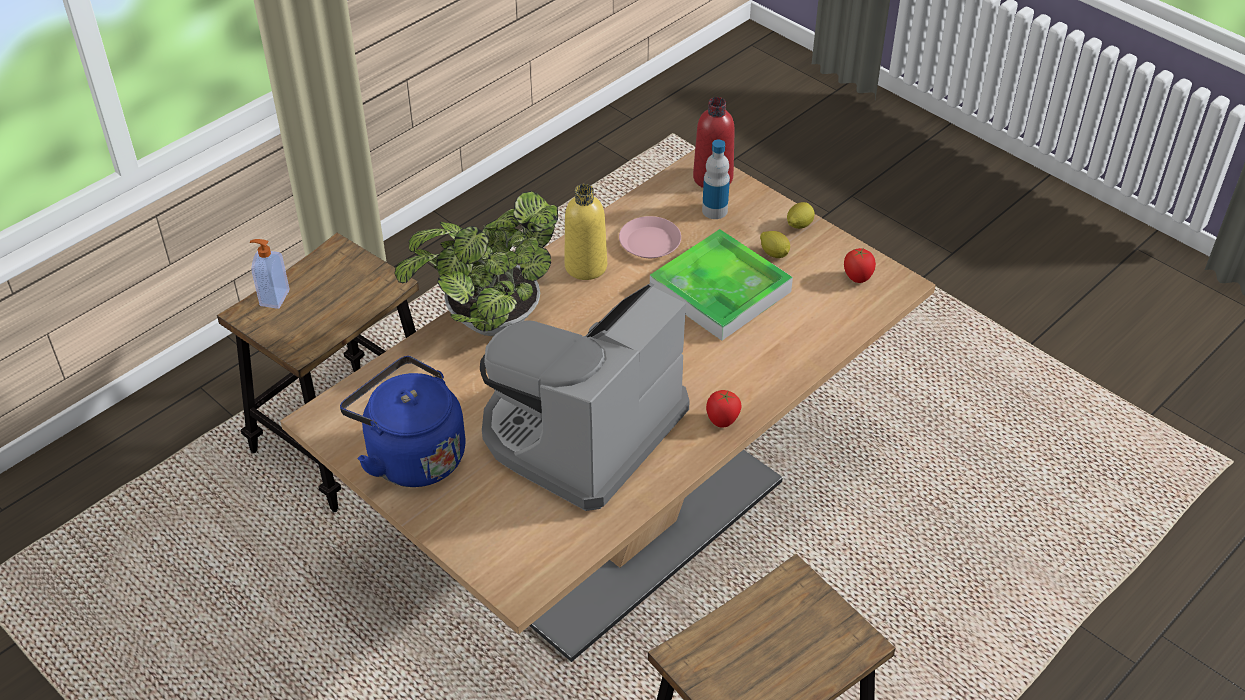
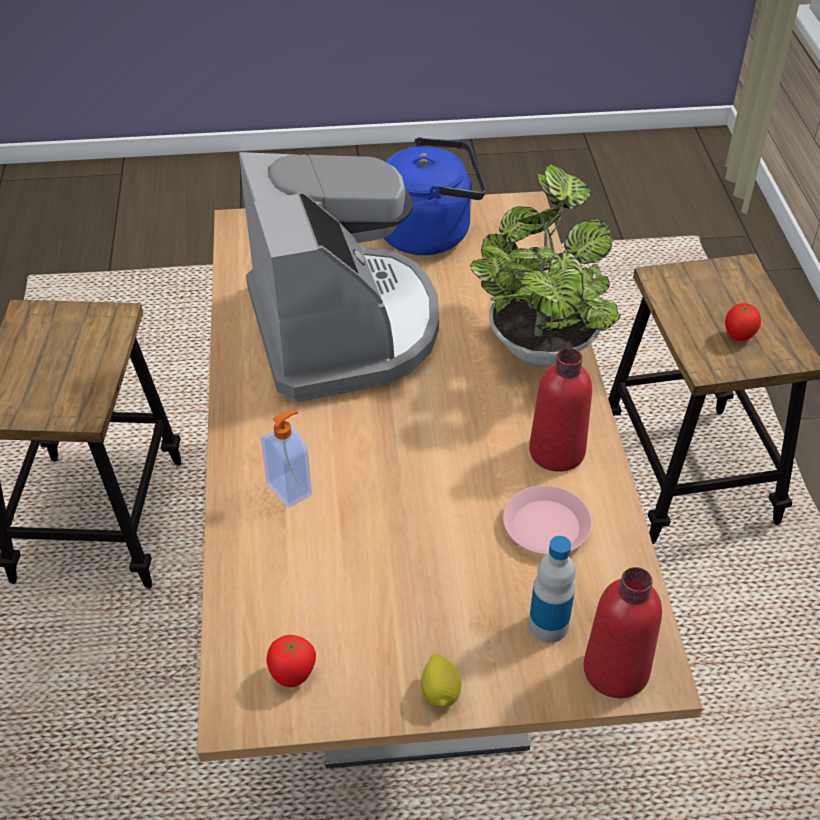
camera: 130 degrees right, 0 degrees up
(273, 298) = (753, 292): soap dispenser -> soap dispenser (290, 489)
(586, 266) = (557, 452): yellow bottle -> red bottle
(720, 290) = (409, 534): tray -> none
(722, 422) = (245, 417): tomato -> tomato (738, 337)
(774, 253) = (416, 627): lemon -> none

